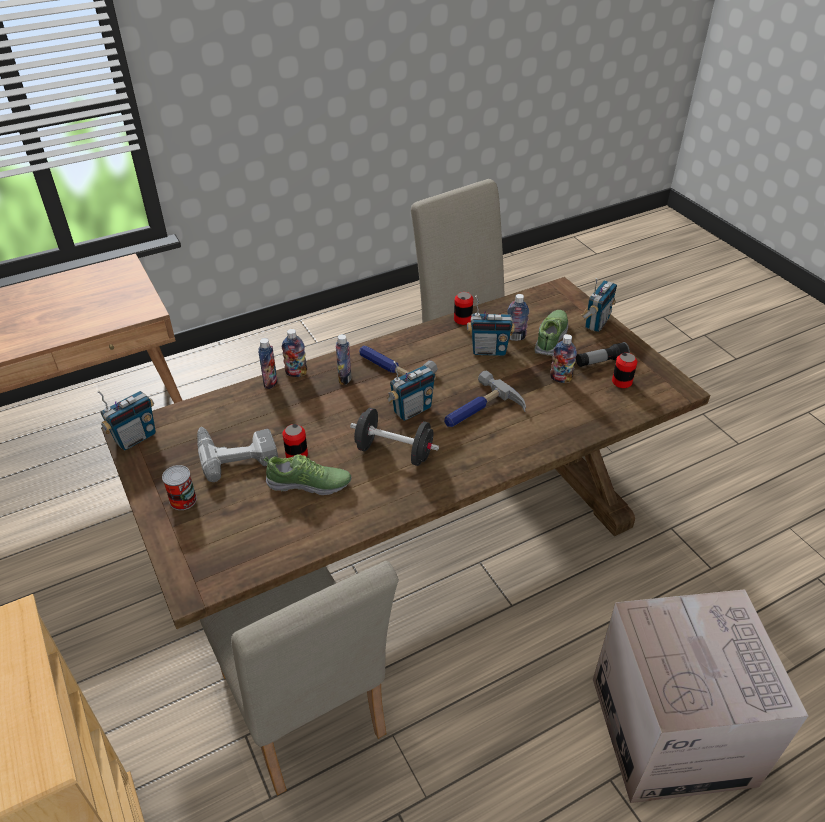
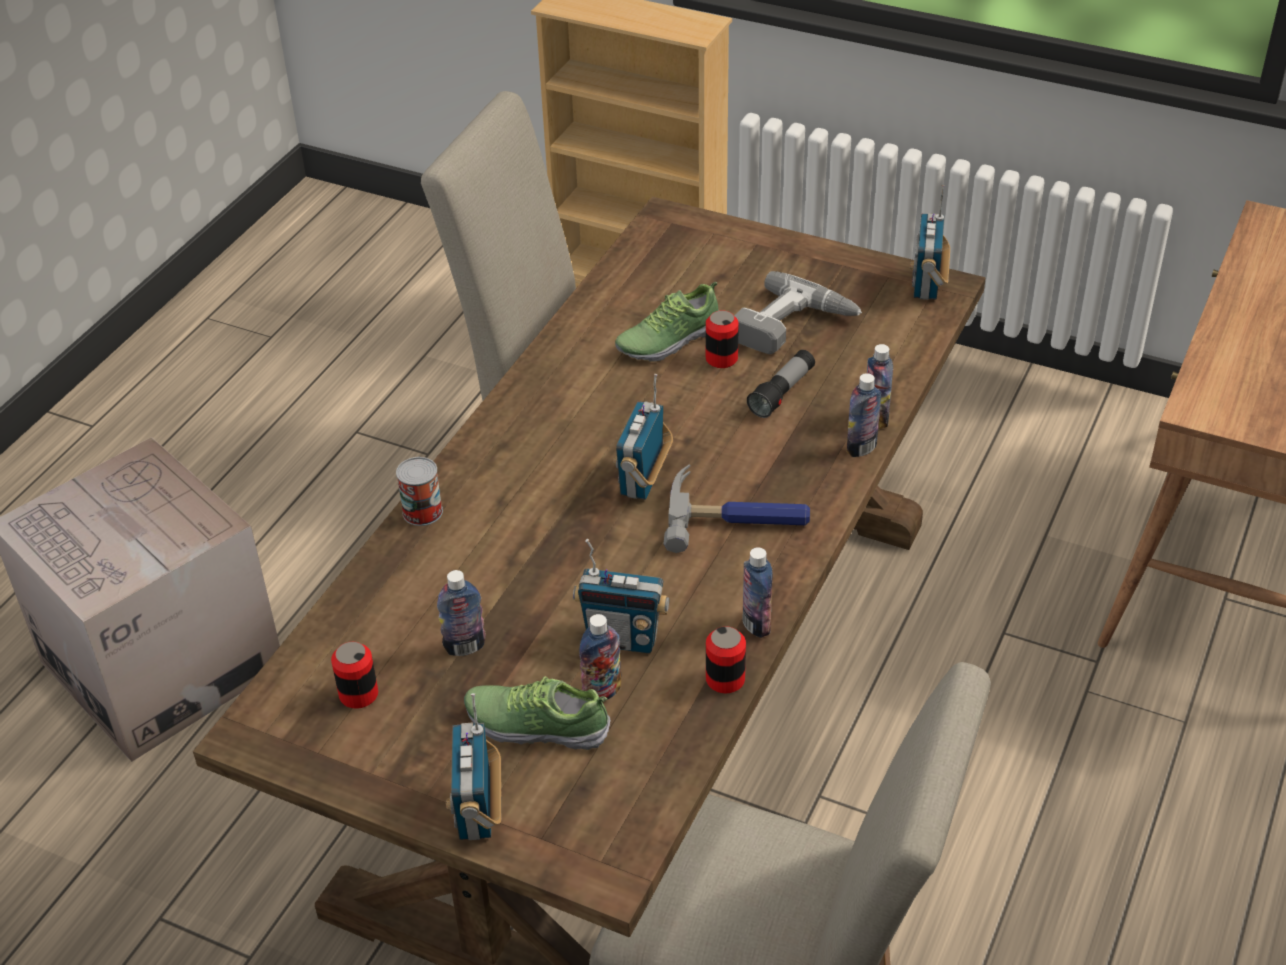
camera: 145 degrees right, 0 degrees up
(183, 500) = (780, 265): can -> can (422, 512)
(344, 378) = (786, 475): bottle -> bottle (756, 624)
(394, 452) = (609, 419): black dumbbell -> none
(479, 411) = (547, 527): hammer -> none
(489, 350) = (623, 638): radio -> radio turned 135 degrees counterclockwise
(551, 338) = (537, 724): shoe -> shoe turned 120 degrees clockwise
(600, 362) = (417, 719): flashlight -> flashlight (782, 393)

